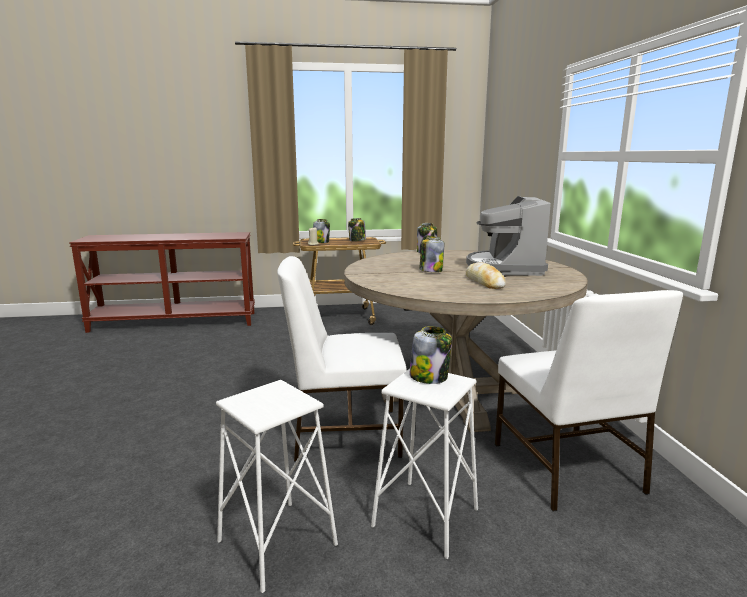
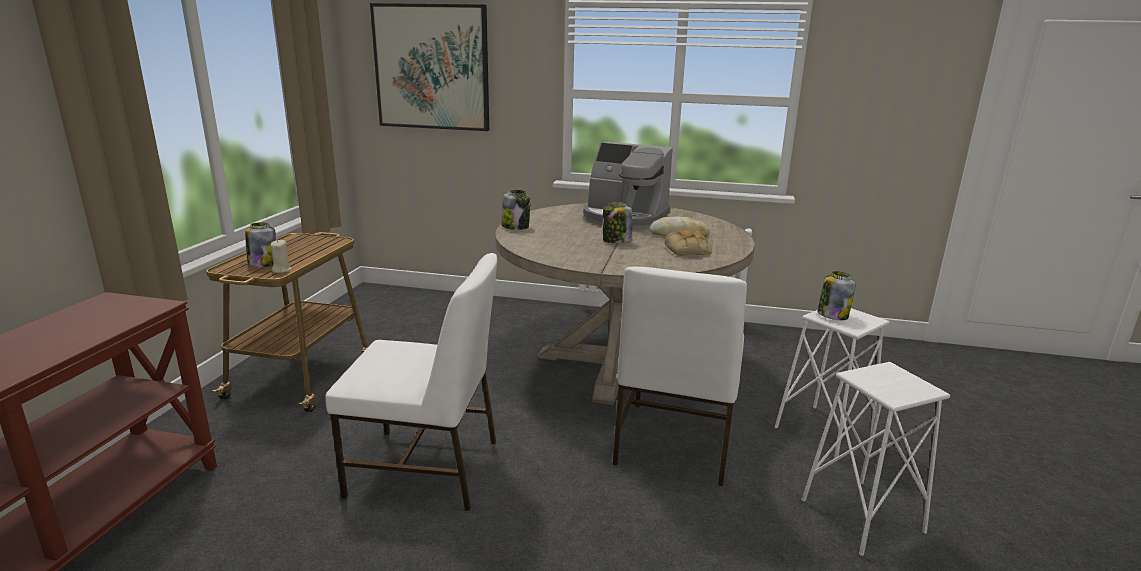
camera: 70 degrees left, 5 degrees up
(357, 240) = (296, 244): jar -> none
(438, 286) = (688, 250): none -> bread
(509, 139) = (432, 67): none -> picture
(566, 469) = (765, 358): white chair -> white chair (426, 469)

